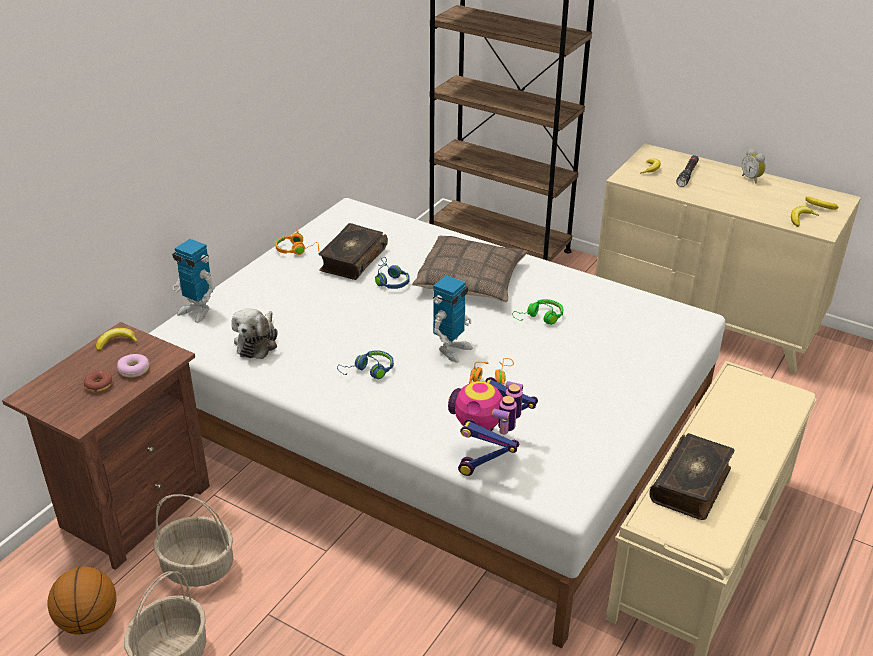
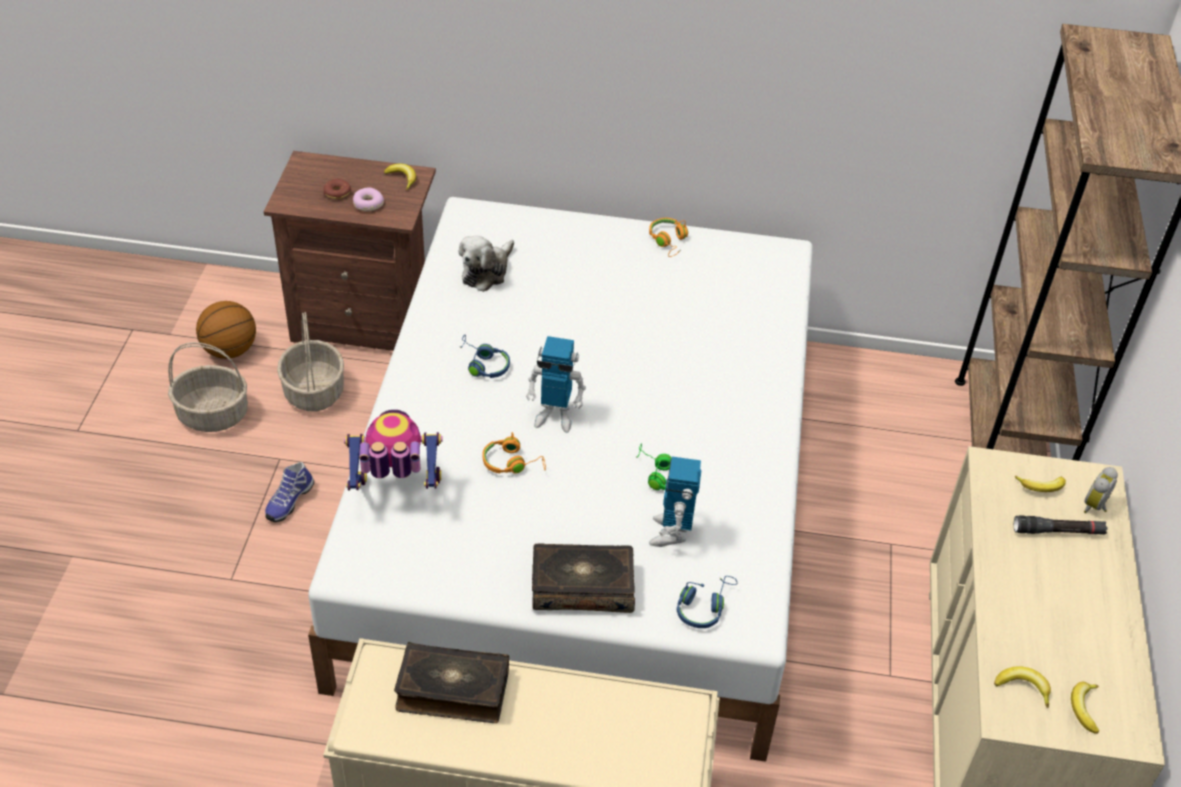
camera: 65 degrees right, 10 degrees up
(197, 311) = (514, 214): toy robot -> toy robot (671, 533)
(257, 342) = (486, 271): plush toy -> plush toy turned 45 degrees counterclockwise
(326, 619) = (289, 500): none -> shoe
(352, 260) = (678, 288): book -> book (582, 586)
(390, 280) = (657, 330): blue headphones -> blue headphones (704, 606)
(470, 280) = (703, 395): pillow -> none
(751, 178) = (1109, 611): alarm clock -> alarm clock (1096, 507)

